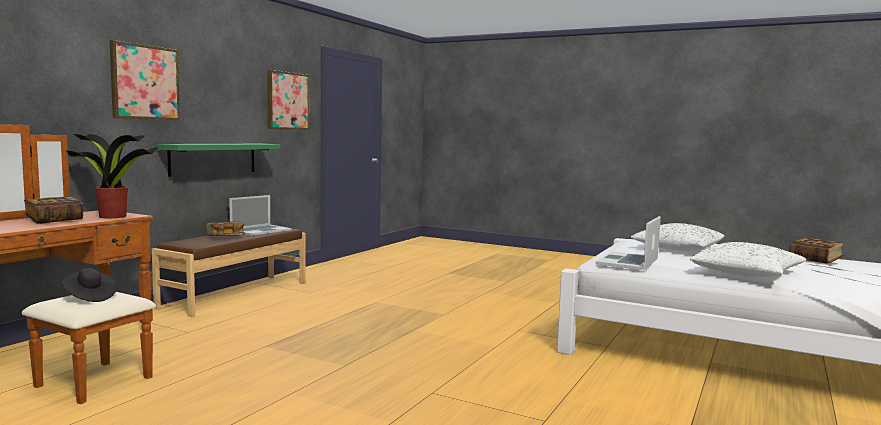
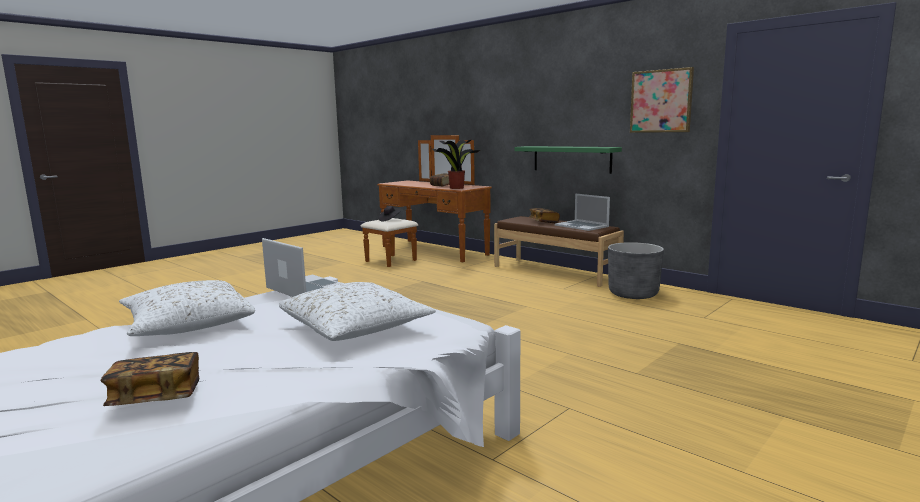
camera: 105 degrees right, 5 degrees up
(145, 82) = (522, 103): picture -> none
(329, 276) = (633, 294): none -> grey planter

